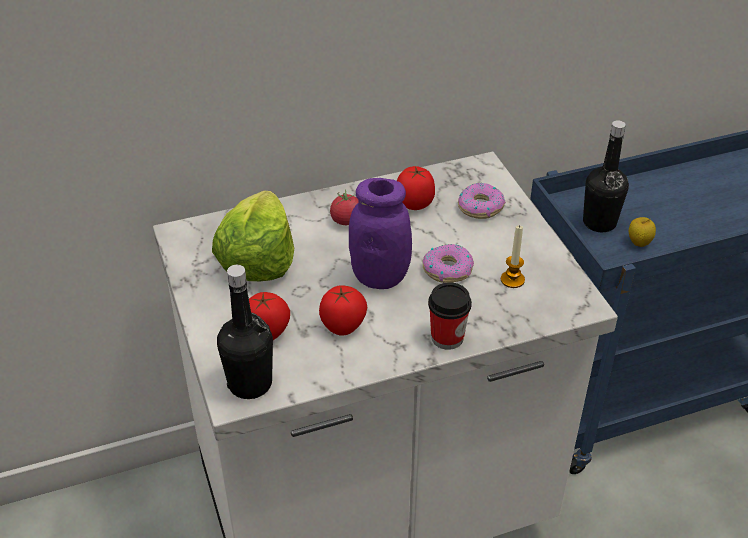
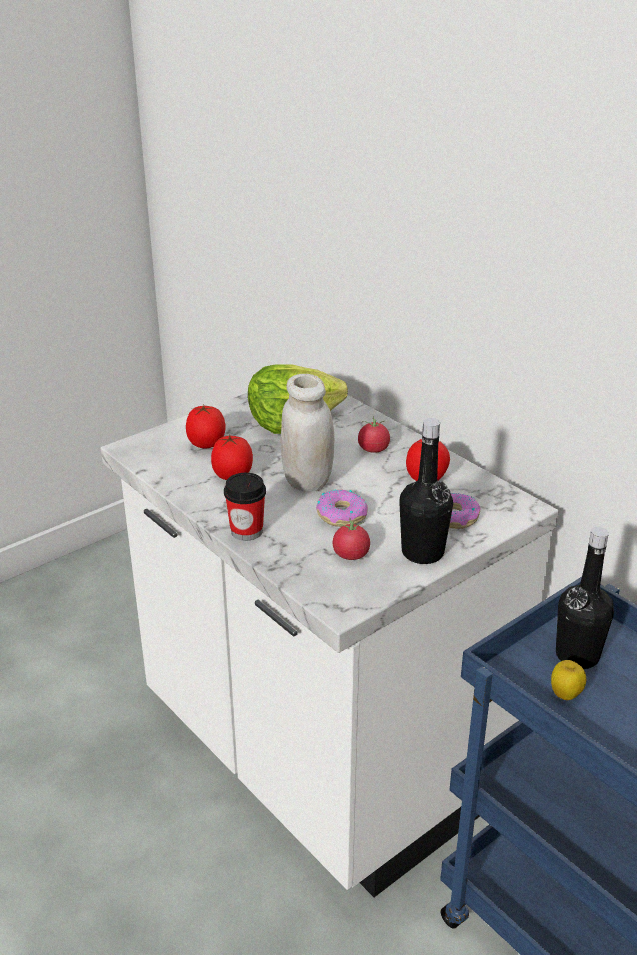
camera: 70 degrees right, 10 degrees down
(250, 384) = (148, 450): black bottle -> black bottle (422, 552)
(380, 277) = (307, 481): purple jar -> white jar
(512, 280) = (351, 555): candle -> tomato

